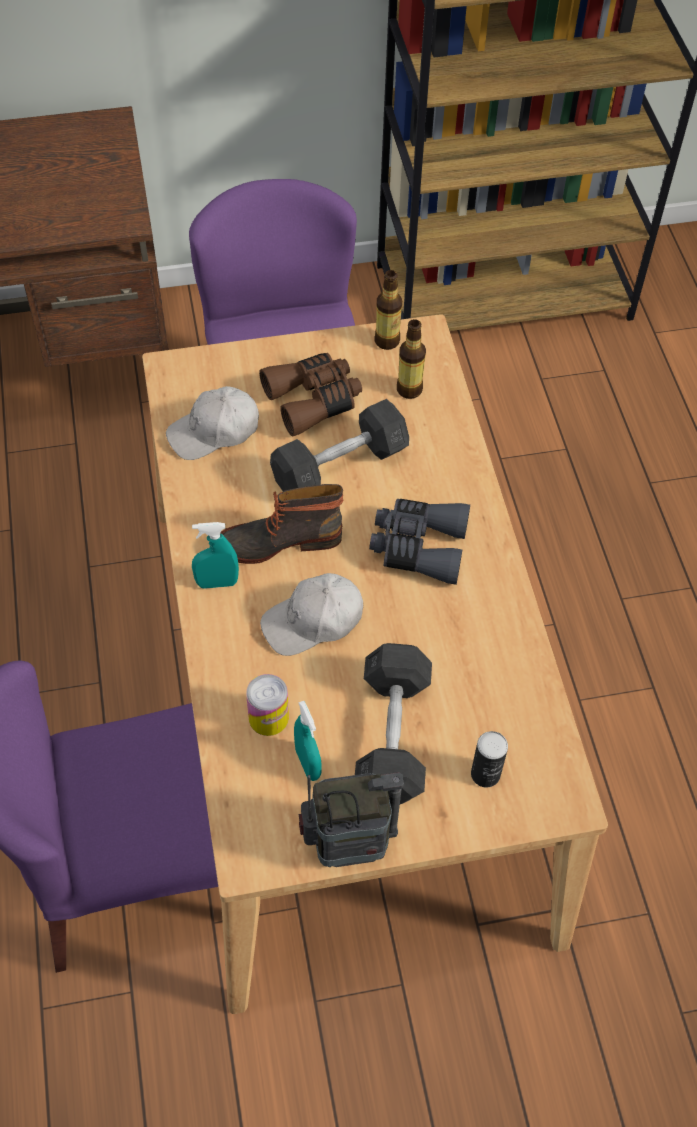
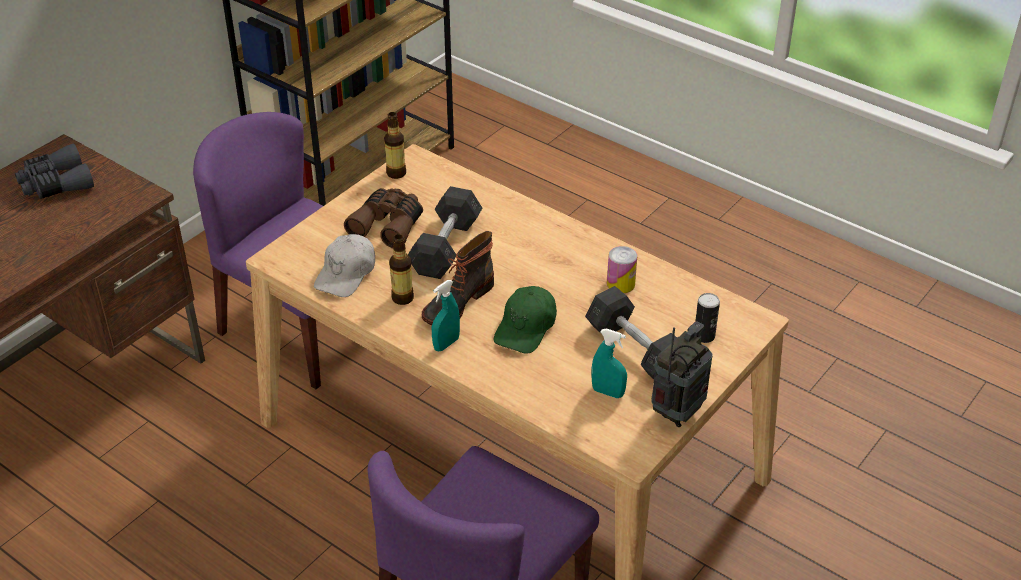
camera: 40 degrees left, 15 degrees down
(268, 717) = (559, 386): can -> can (620, 284)
(313, 621) = (526, 327): white cap -> green cap
(409, 389) = (440, 189): bottle -> bottle (402, 298)
(418, 546) = (540, 258): grey binoculars -> grey binoculars (55, 184)

